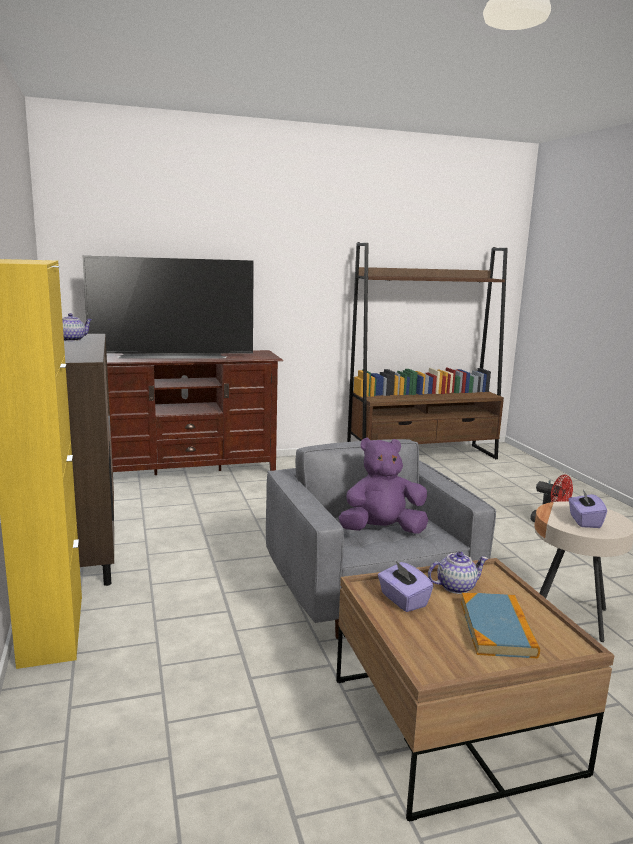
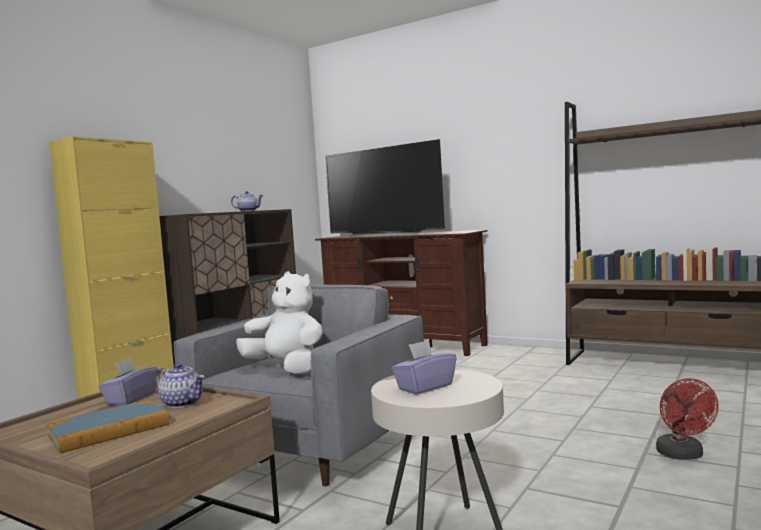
camera: 50 degrees right, 10 degrees down
(382, 531) = (287, 369): purple plush toy -> white plush toy

